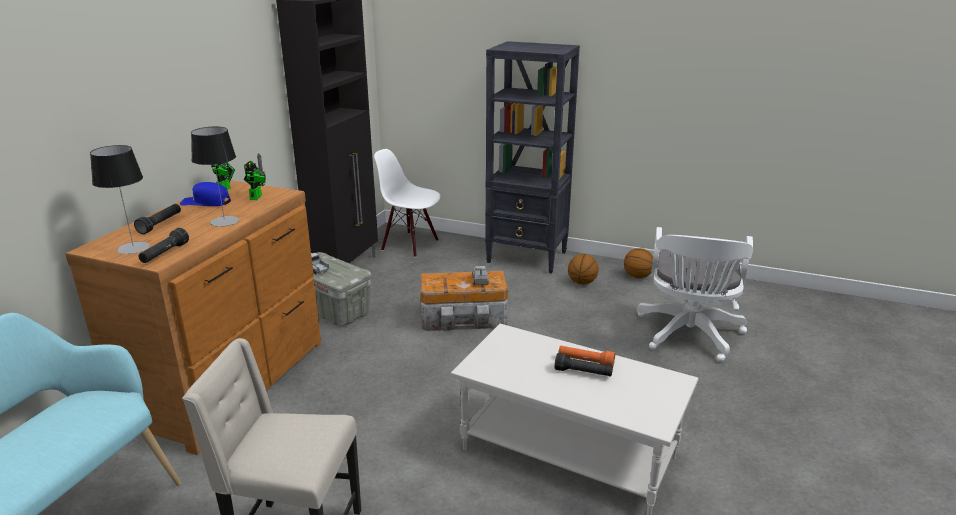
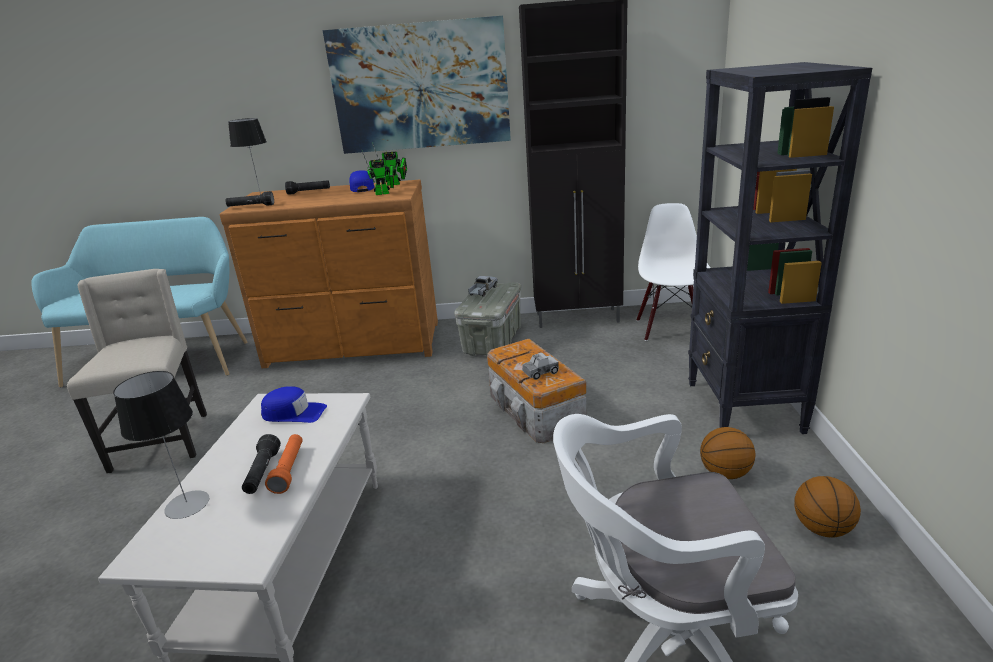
camera: 70 degrees right, 0 degrees up
(214, 82) = (420, 87): none -> picture
(224, 221) = (322, 201): table lamp -> table lamp (187, 504)
(504, 356) = (294, 413): none -> blue cap

